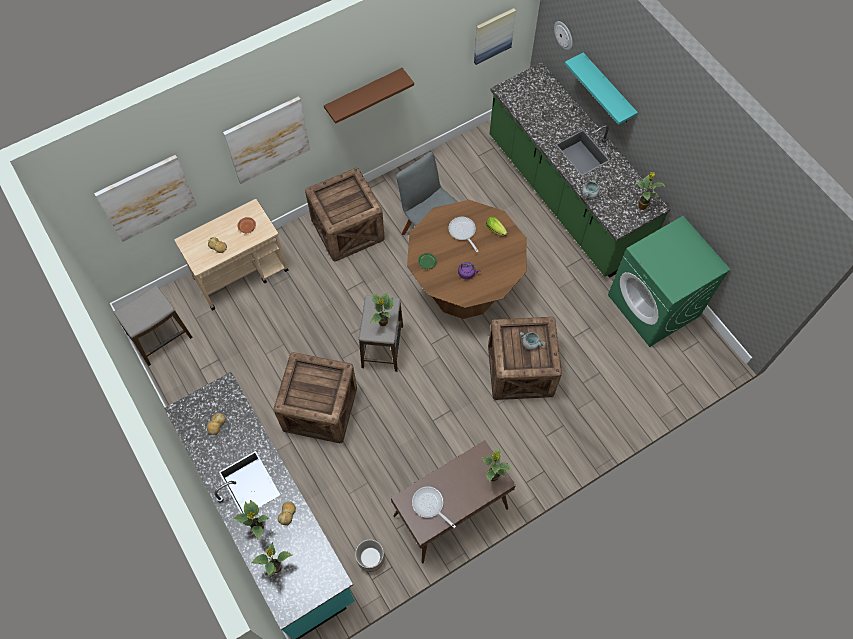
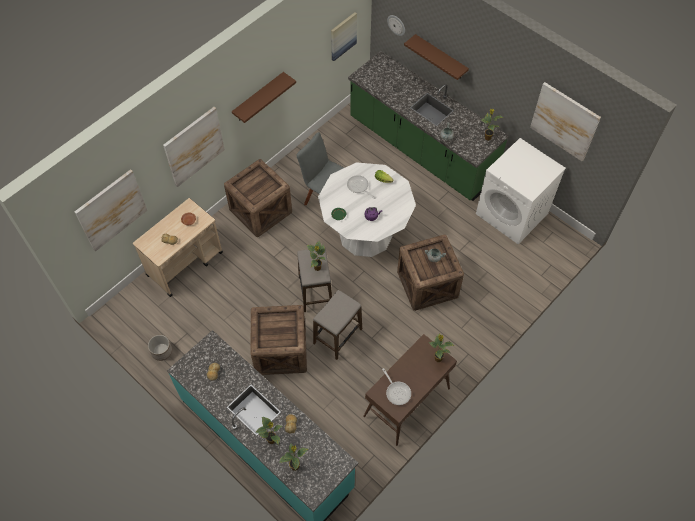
camera: 15 degrees left, 5 degrees down
(162, 339) = (135, 328): stool -> stool (338, 336)
(370, 558) = (355, 453): planter -> planter (161, 352)
(430, 505) = (397, 392): frying pan -> frying pan turned 150 degrees counterclockwise
(464, 288) = (365, 234): brown dining table -> white dining table
(607, 90) = (440, 57): turquoise shelf -> brown shelf
(654, 306) = (512, 214): green washing machine -> white washing machine
(739, 212) = (564, 121): none -> picture

